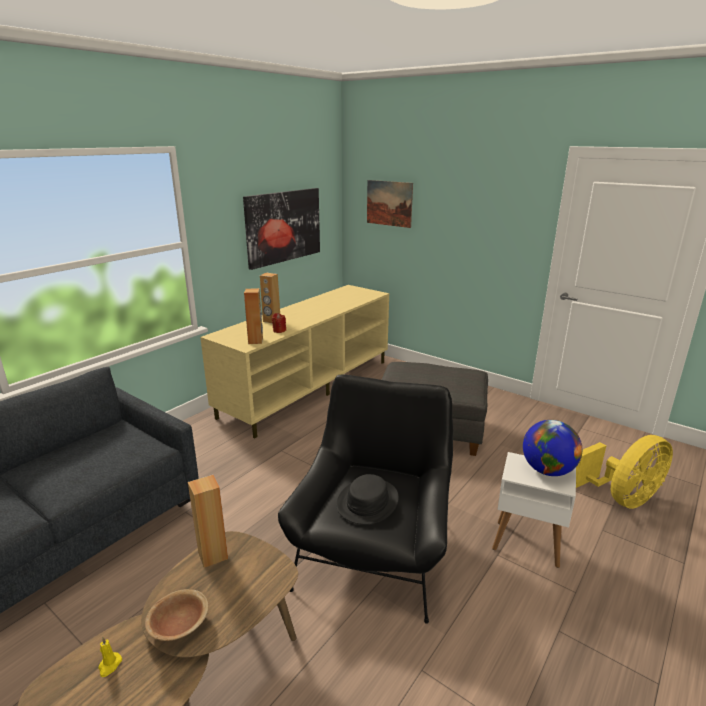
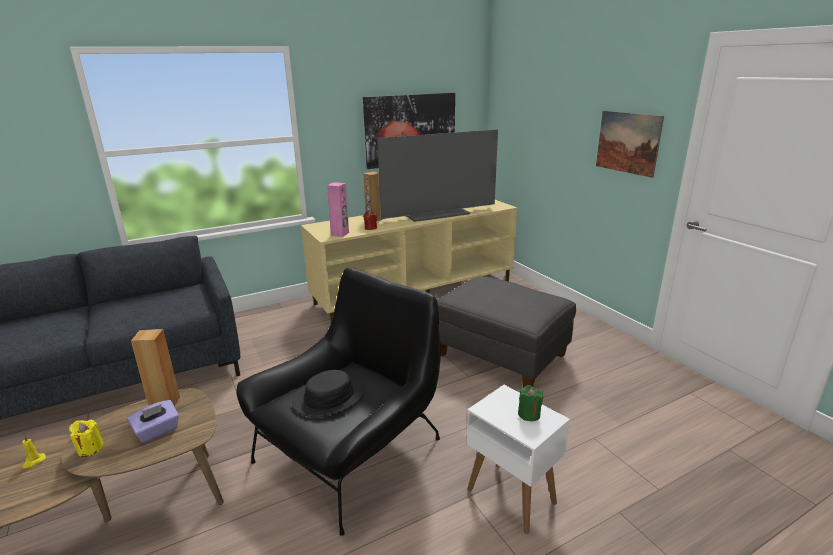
camera: 25 degrees right, 0 degrees up
(179, 626) = (90, 448): brown bowl -> yellow candle
(236, 584) = (157, 431): none -> purple tissue box
(256, 341) = (340, 234): brown speaker -> pink speaker
(326, 307) = (437, 214): none -> television
(389, 203) = (526, 110): picture -> picture (627, 142)
(547, 470) = (529, 414): globe -> green candle
(622, 498) = (678, 485): yellow fan -> none

